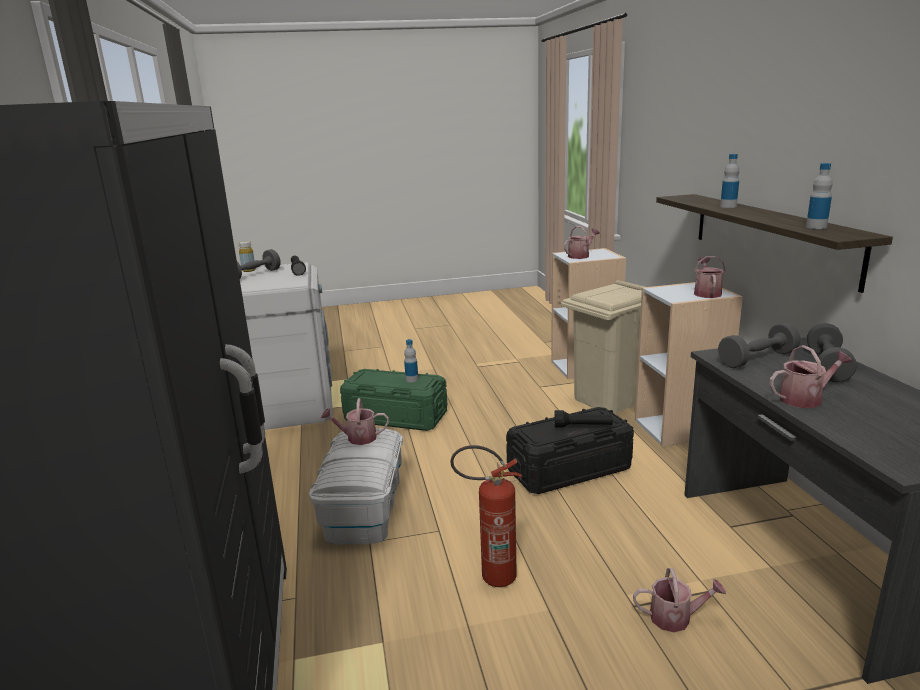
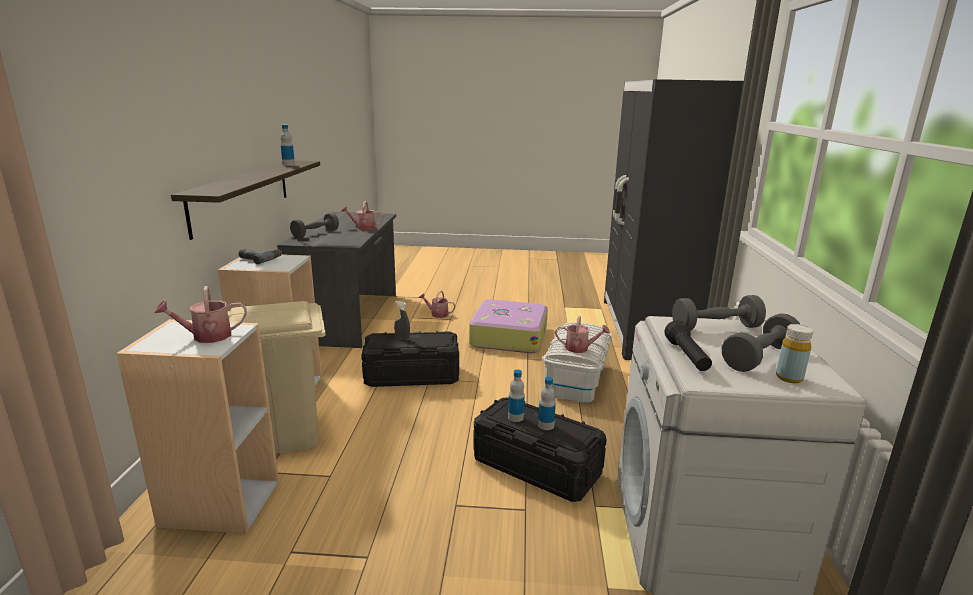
camera: 165 degrees left, 0 degrees up
(395, 416) = (536, 467): green storage box -> black storage box
(490, 577) = (508, 336): fire extinguisher -> suitcase
(583, 426) = (402, 338): black flashlight -> grey spray bottle
(706, 293) = (260, 258): watering can -> power drill
(728, 206) = (241, 179): bottle -> bottle (546, 425)
(757, 359) = (337, 240): grey dumbbell -> grey dumbbell (715, 328)

